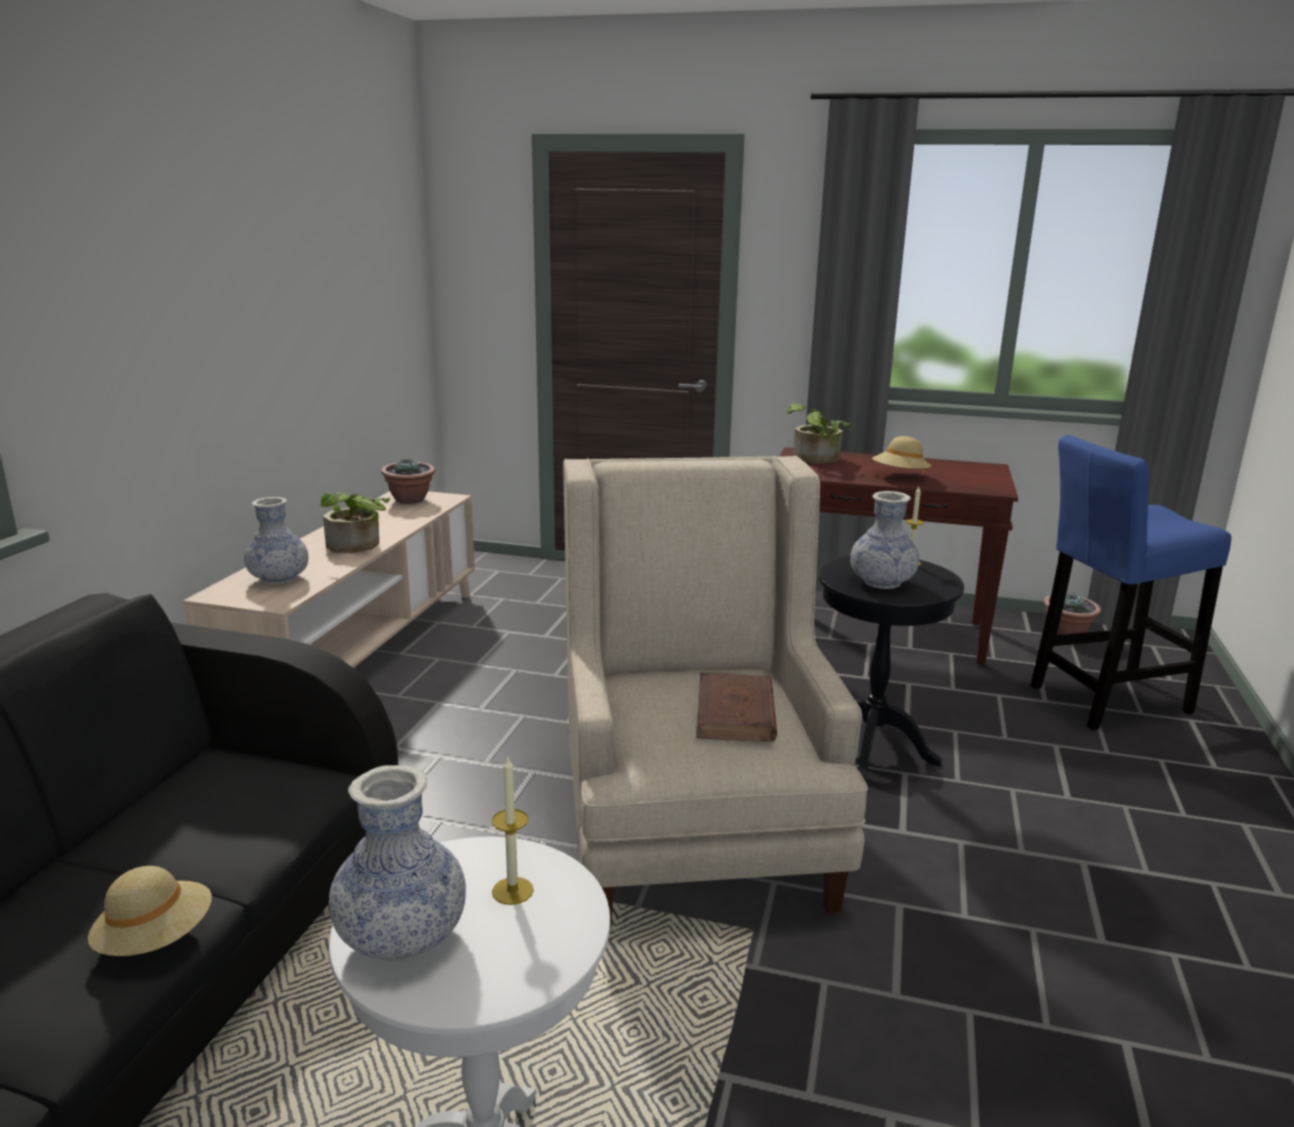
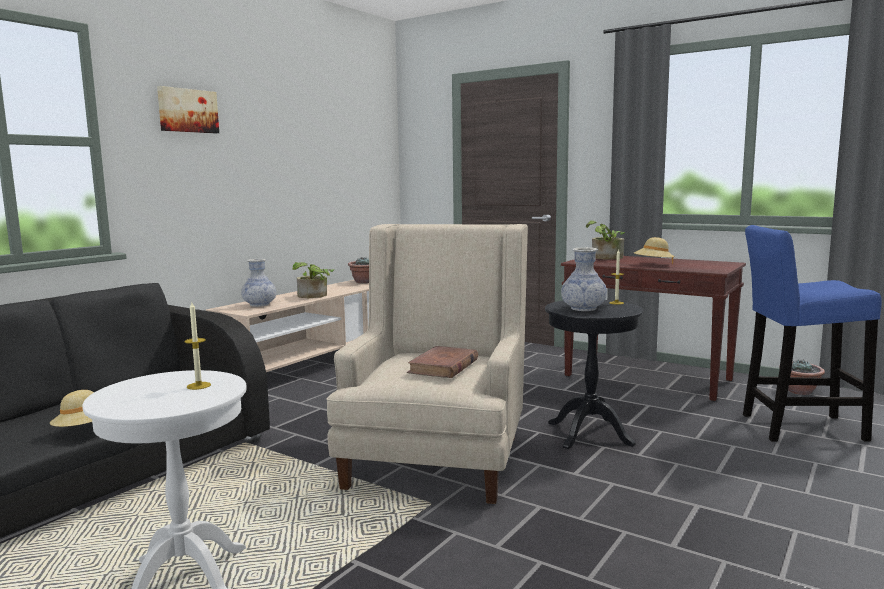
camera: 20 degrees right, 10 degrees down
(116, 226) = (187, 110): none -> picture
(401, 936) = (128, 392): vase -> none

